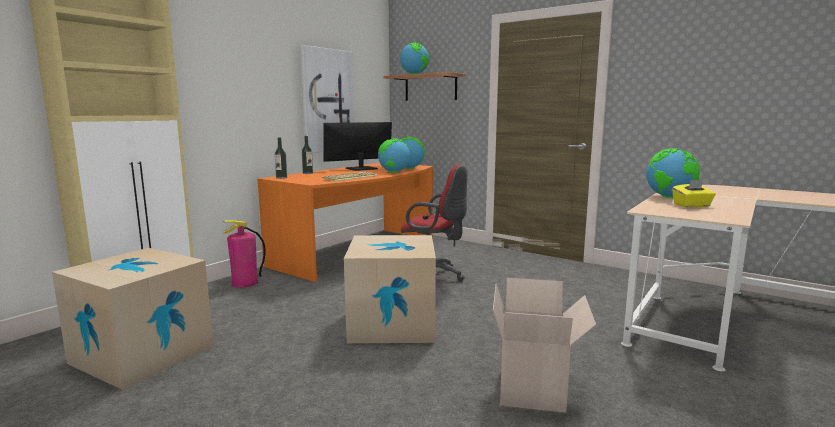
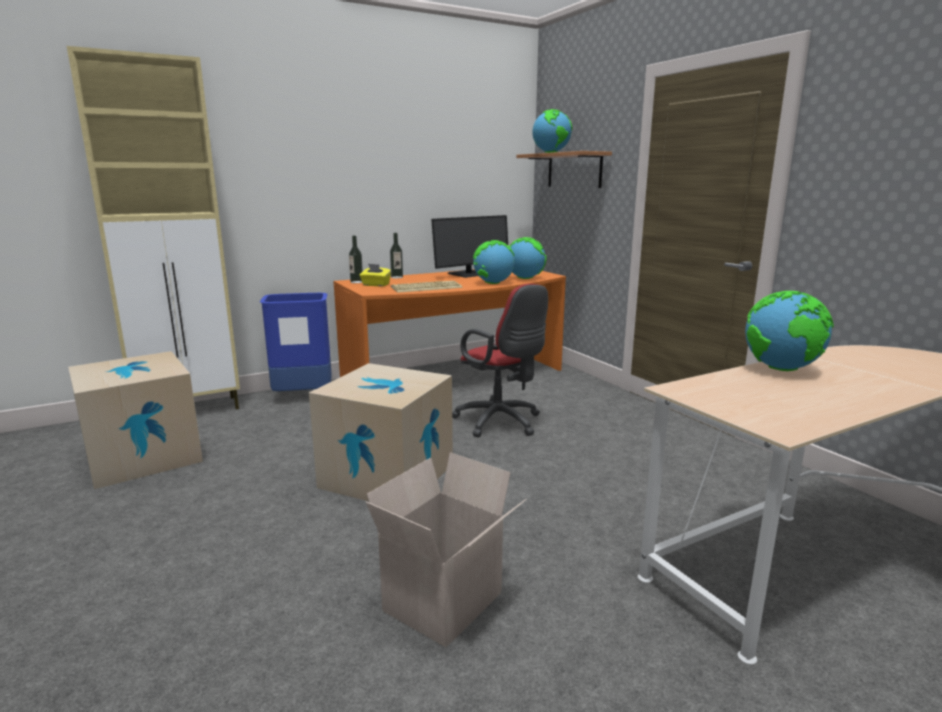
camera: 25 degrees right, 5 degrees up
(245, 283) = (303, 396): fire extinguisher -> blue trash can
(327, 100) = (433, 189): picture -> none
(361, 168) = (469, 274): monitor -> monitor turned 150 degrees clockwise
(692, 205) = (780, 391): yellow tissue box -> yellow tissue box (375, 285)

